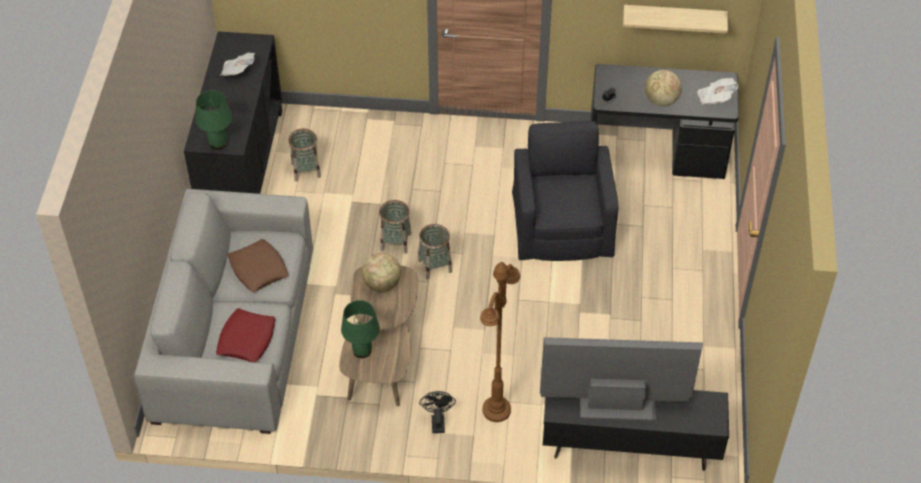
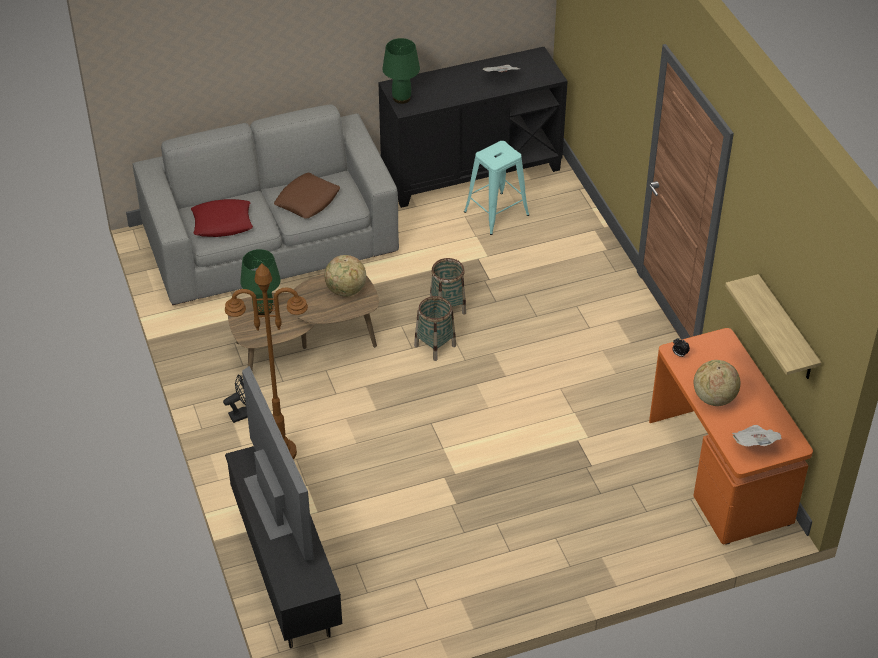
camera: 65 degrees right, 5 degrees down
(306, 170) = (496, 213): basket -> turquoise stool
(562, 222) = (559, 423): black armchair -> none
(657, 152) = (720, 472): black desk -> orange desk

